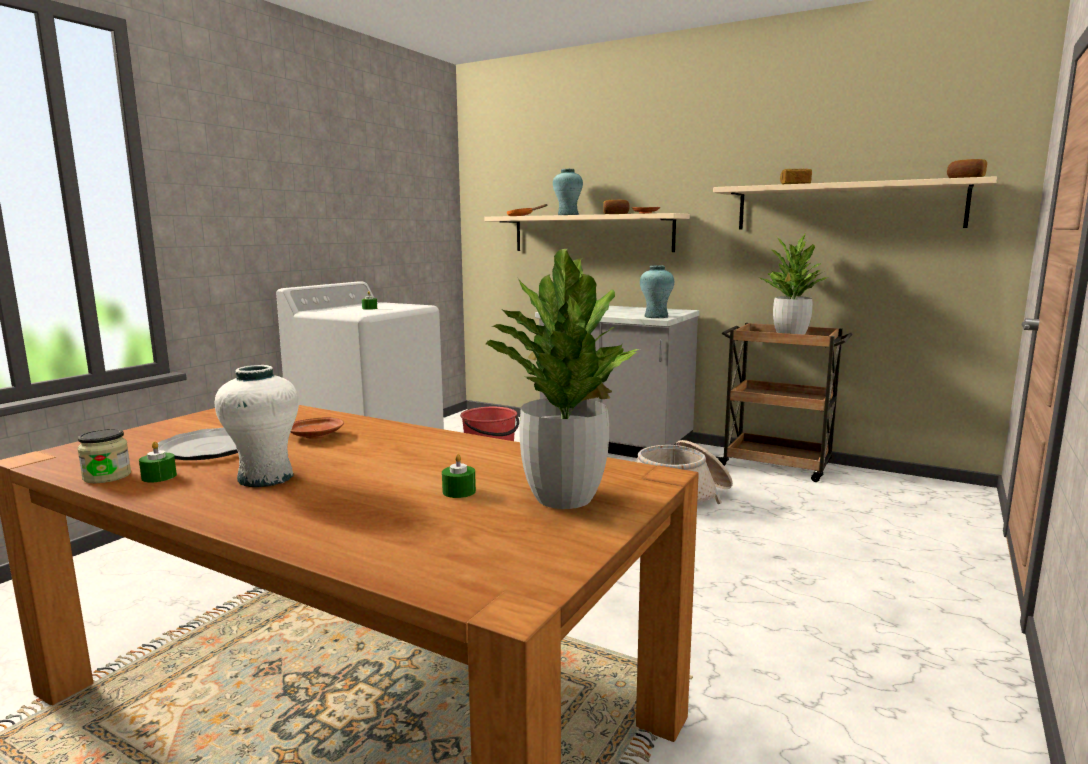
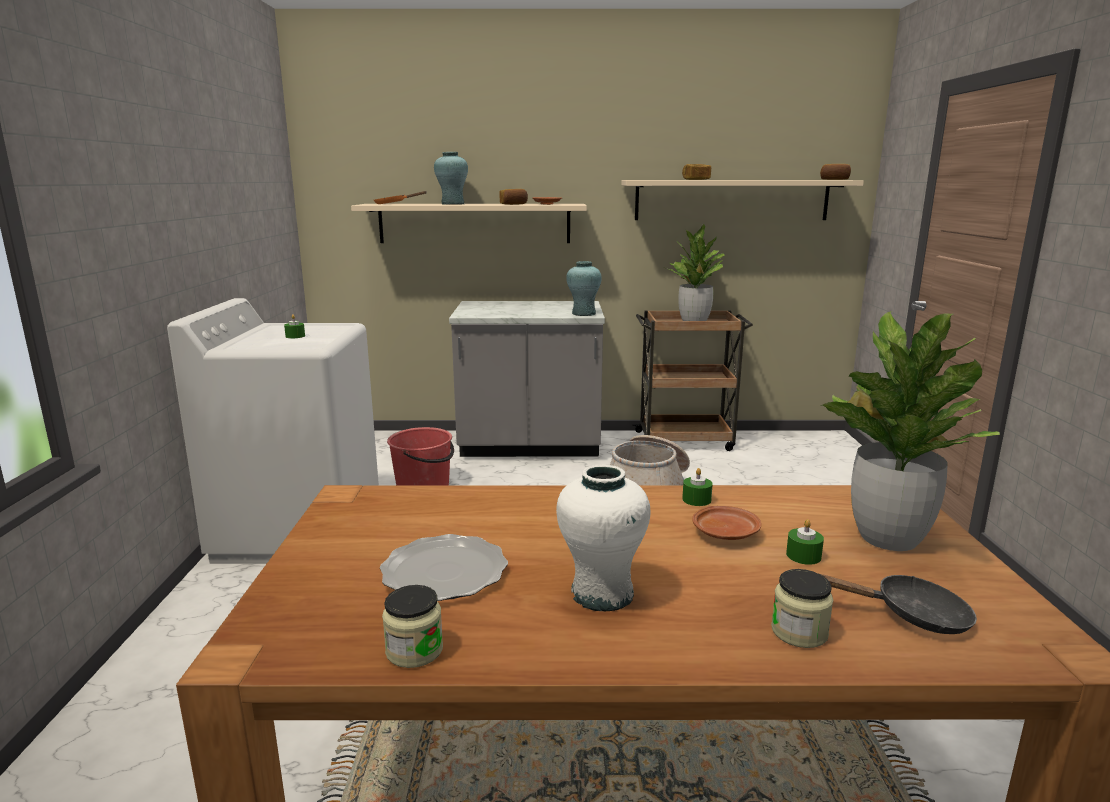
camera: 30 degrees left, 5 degrees up
(159, 476) = (481, 630): green candle -> green candle (696, 499)
(316, 436) = (526, 524): brown plate -> brown plate (725, 533)
(332, 528) = (799, 632): none -> jar
(443, 543) = (912, 615): none -> black frying pan

